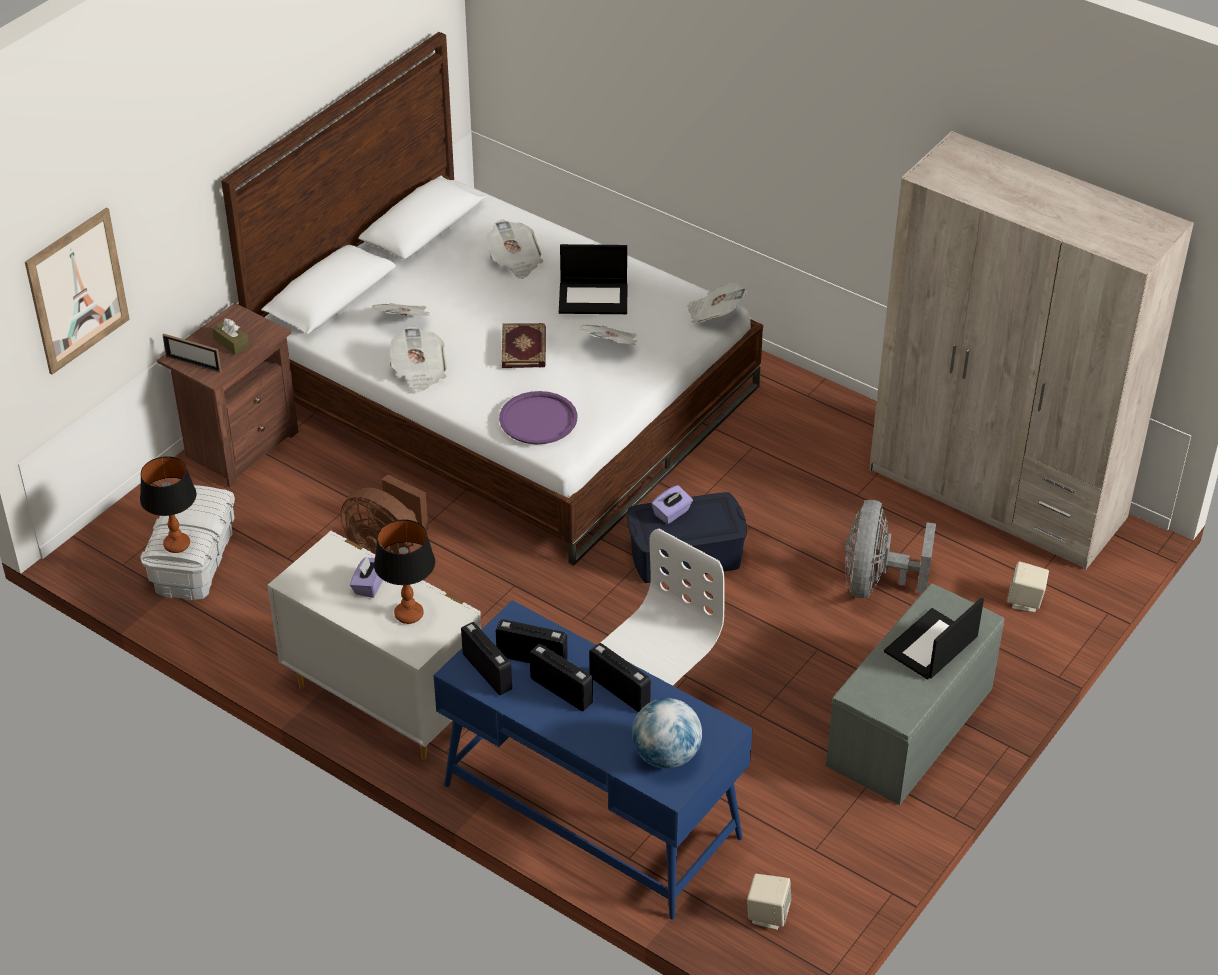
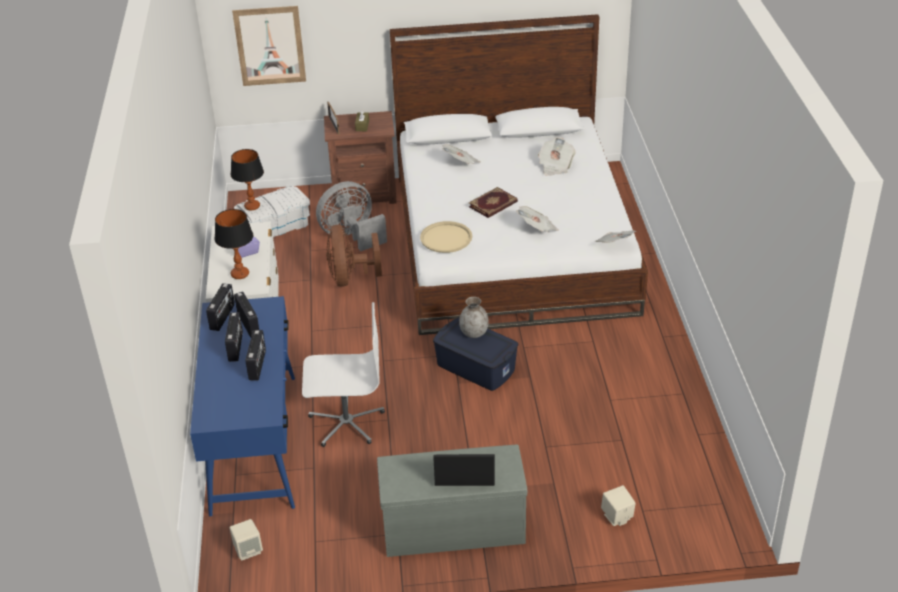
camera: 50 degrees right, 5 degrees down
(419, 372) = (431, 187): newspaper -> none
(538, 419) = (446, 238): purple tray -> beige tray
(594, 298) = (565, 203): laptop -> none
(666, 756) = (227, 407): globe -> none
(672, 513) = (474, 333): purple tissue box -> grey vase
(876, 583) = (550, 447): grey fan -> grey fan (351, 236)
(997, 494) = (691, 454): beige wardrobe -> none

